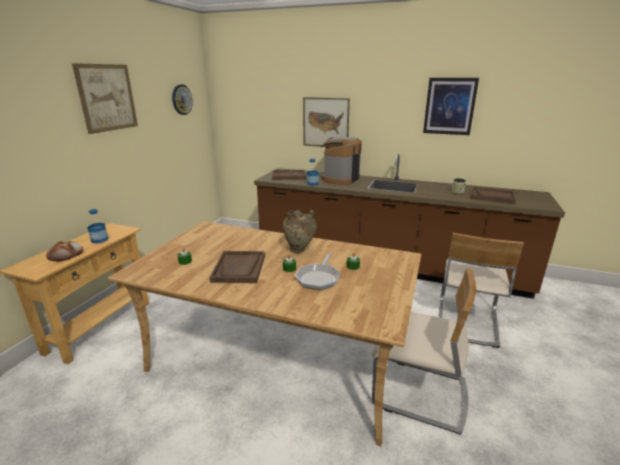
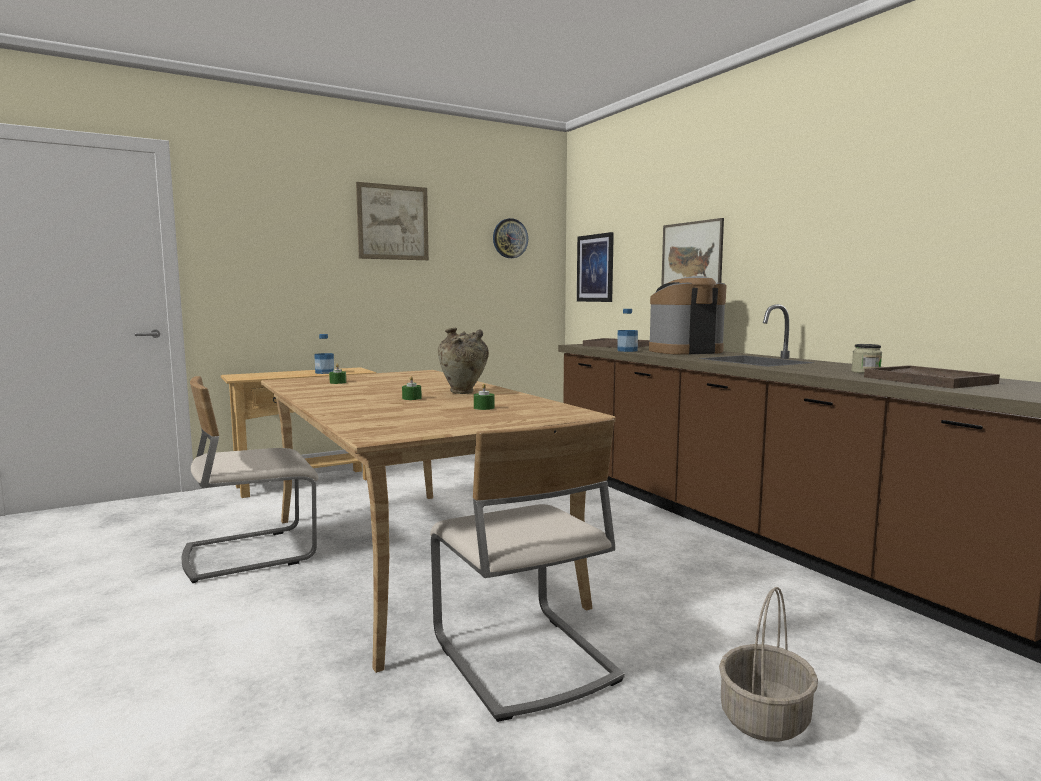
camera: 40 degrees right, 15 degrees down
(66, 254) = (280, 374): bread -> none
(239, 268) = (367, 391): brown tray -> none
(318, 278) = (418, 406): frying pan -> none
(449, 106) = (884, 208): picture -> picture (595, 268)
(466, 321) = (777, 630): beige chair -> beige chair (250, 553)
(517, 369) = (765, 719): none -> basket

